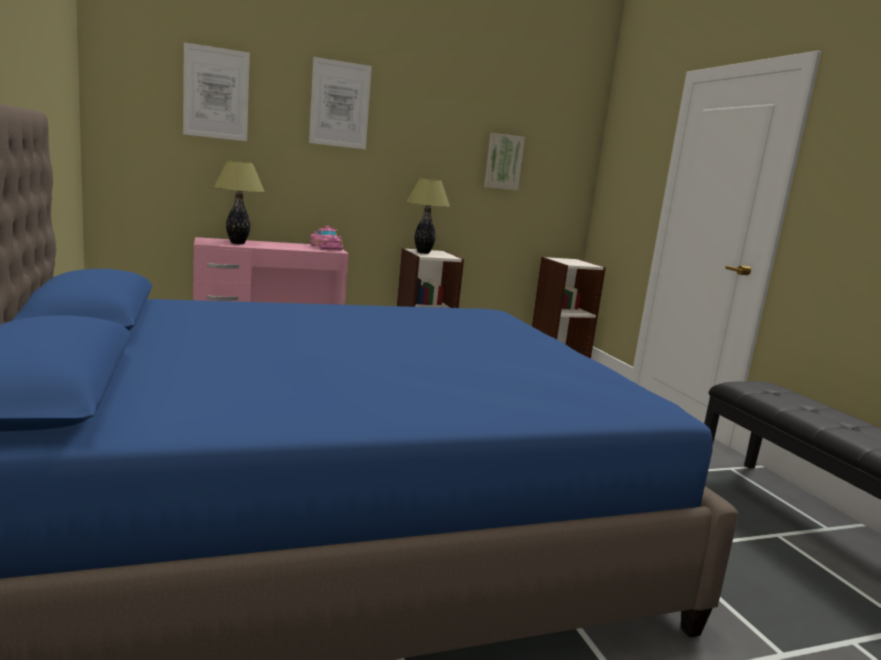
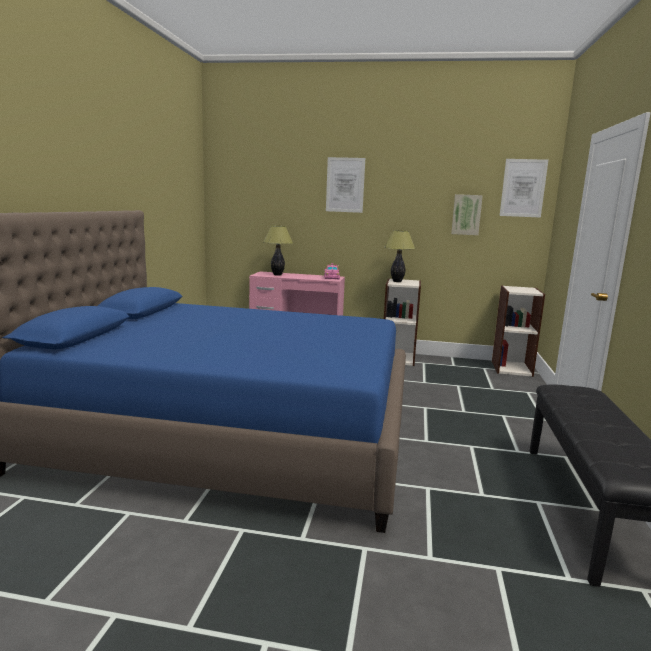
camera: 30 degrees right, 0 degrees up
(216, 93) = (271, 186): picture -> picture (523, 188)

